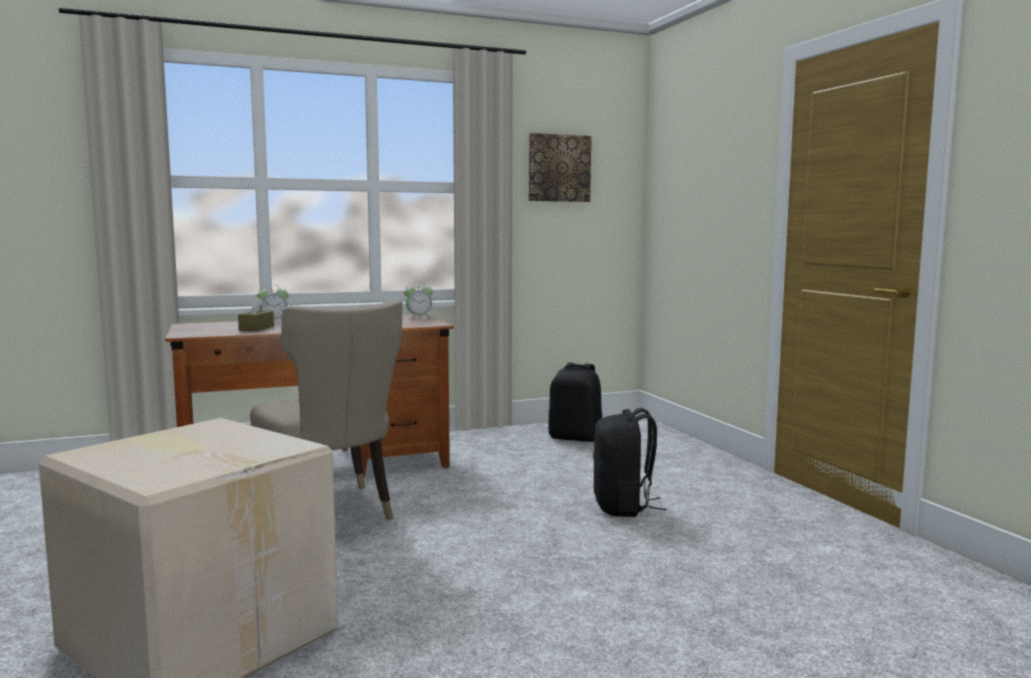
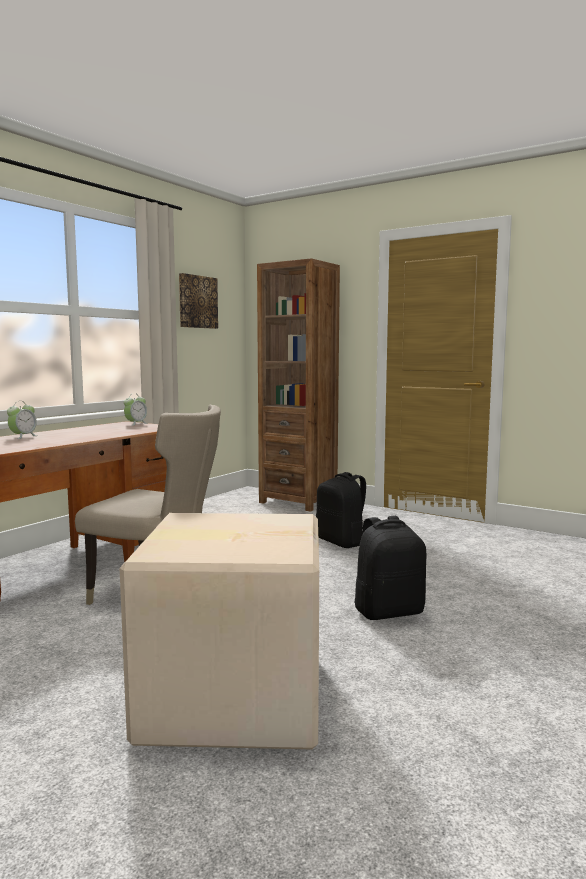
camera: 35 degrees left, 0 degrees up
(256, 328) = (33, 442): brown tissue box -> none
(575, 438) = (236, 507): black backpack -> black backpack (389, 611)
(666, 443) = (298, 501): none -> brown bookcase

